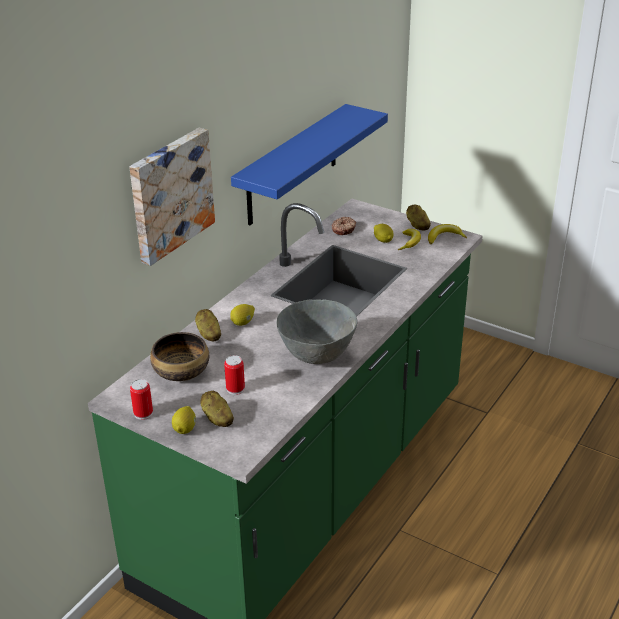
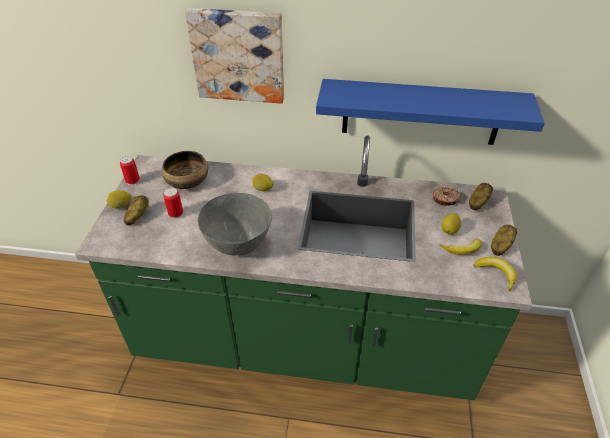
camera: 65 degrees right, 10 degrees up
(208, 334) = (239, 177): potato -> potato (477, 203)

